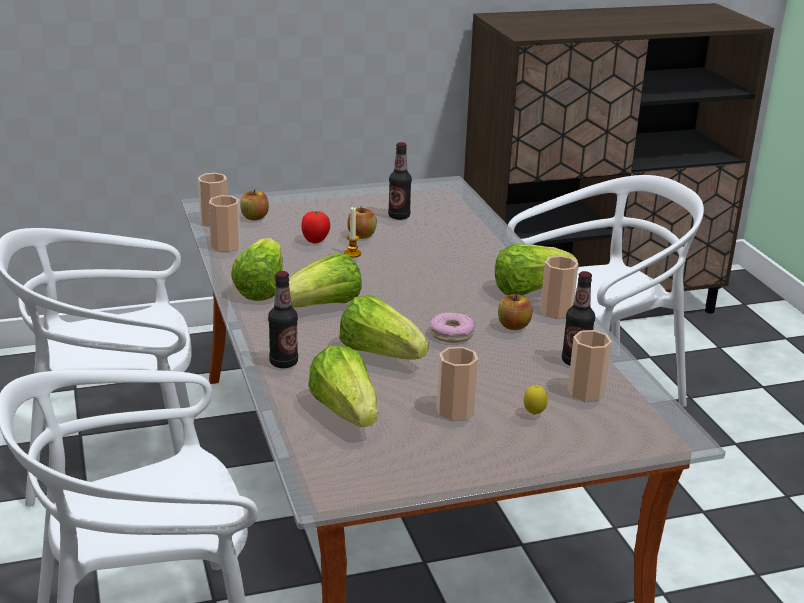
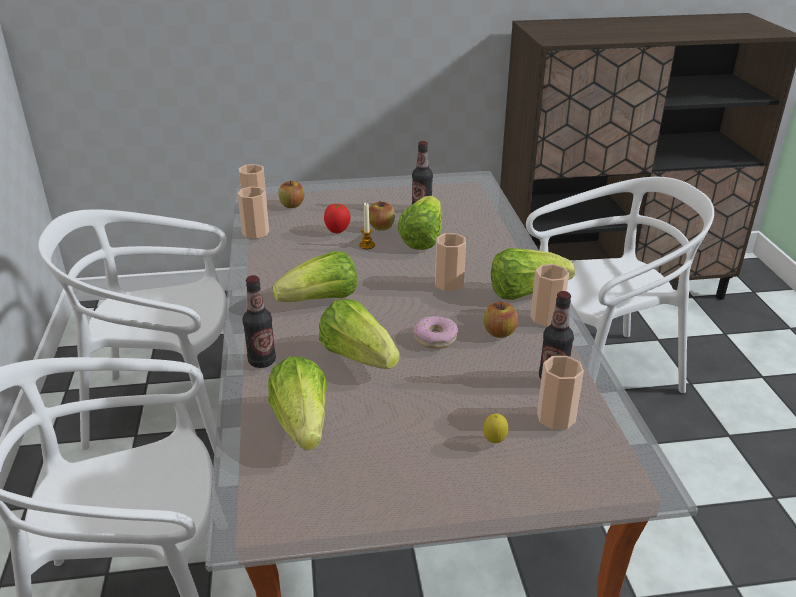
camera: 10 degrees right, 5 degrees up
(261, 288) = (271, 277): lettuce -> lettuce (422, 238)
(455, 410) = (413, 431): cup -> cup (449, 284)

